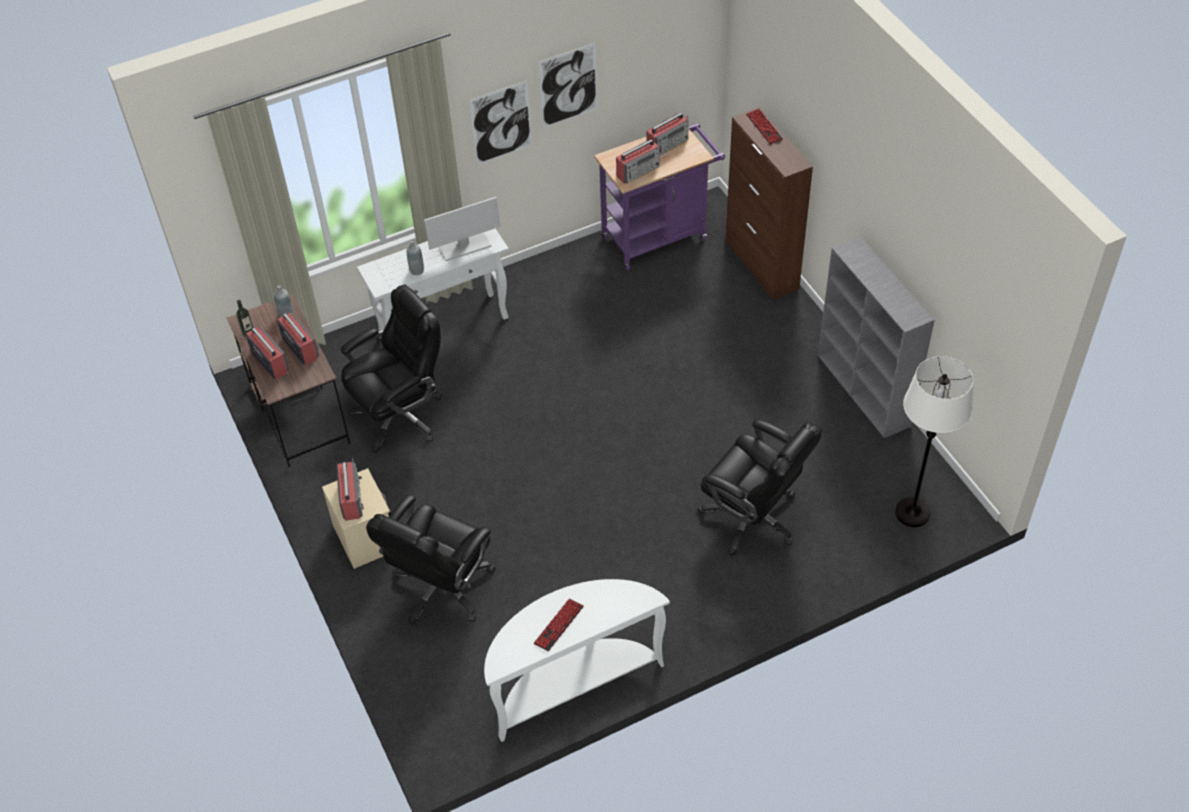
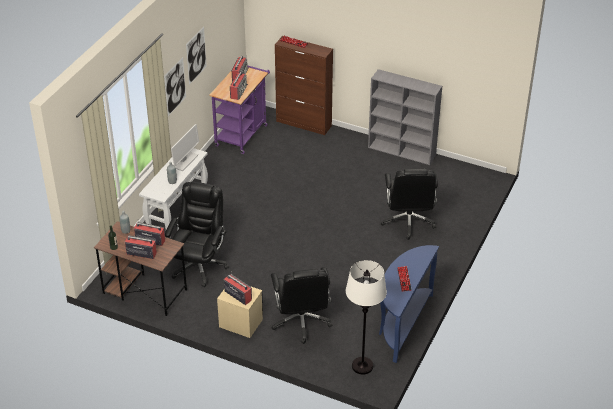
camera: 40 degrees left, 10 degrees down
(572, 683) = (402, 324): white console table -> blue console table
(753, 518) = (408, 222): black office chair -> black office chair turned 90 degrees clockwise
(912, 512) = (470, 186): white floor lamp -> white floor lamp (362, 366)

